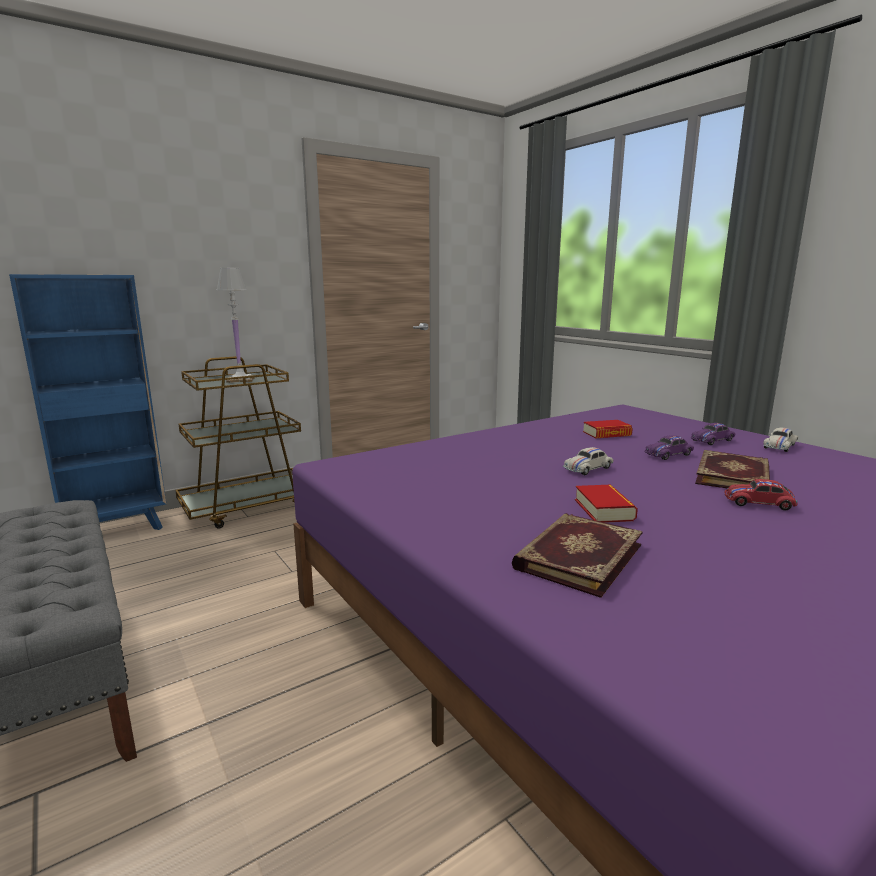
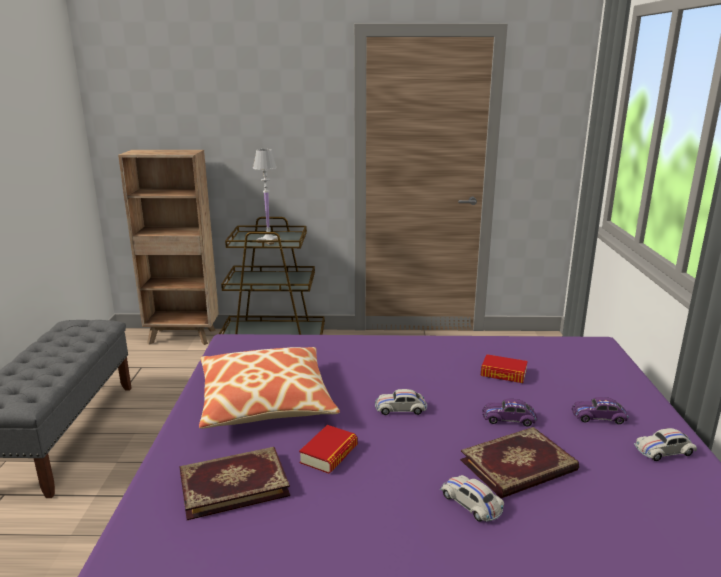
camera: 35 degrees right, 5 degrees up
(118, 529) = (183, 337): blue bookcase -> brown bookcase
(465, 494) = (265, 400): none -> pillow
(759, 503) = (471, 503): red toy car -> white toy car

